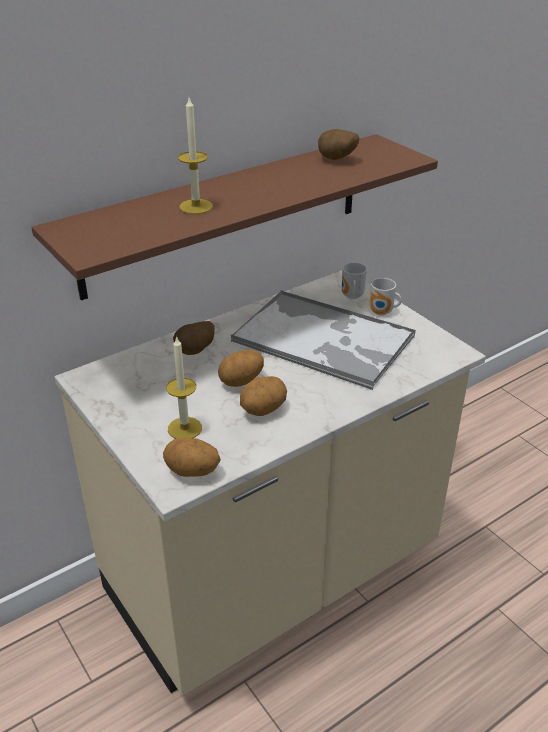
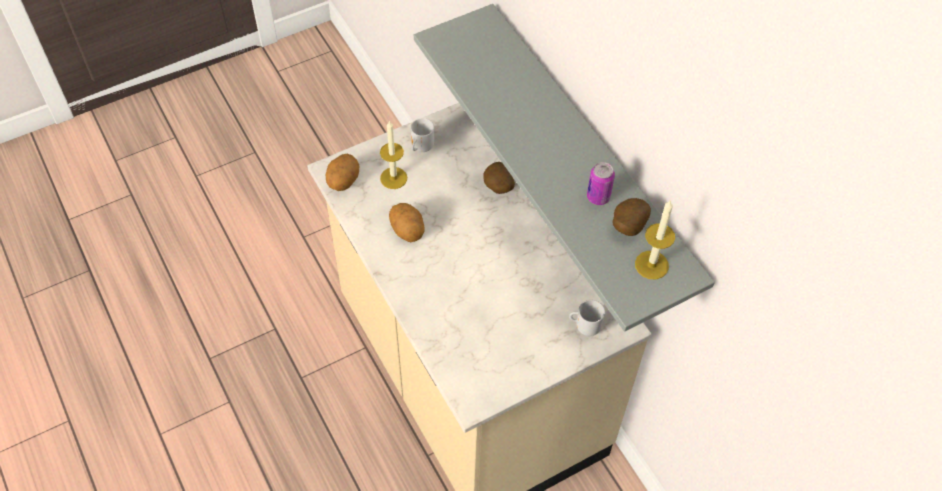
camera: 95 degrees right, 20 degrees up
(196, 206) = (517, 105): candle -> candle (651, 265)
(226, 214) = (589, 156): brown shelf -> grey shelf
(241, 382) = (448, 219): potato -> none
(307, 170) = (598, 197): none -> can
(324, 340) = (506, 290): tray -> none
(382, 313) = (551, 350): mug -> mug (421, 147)

